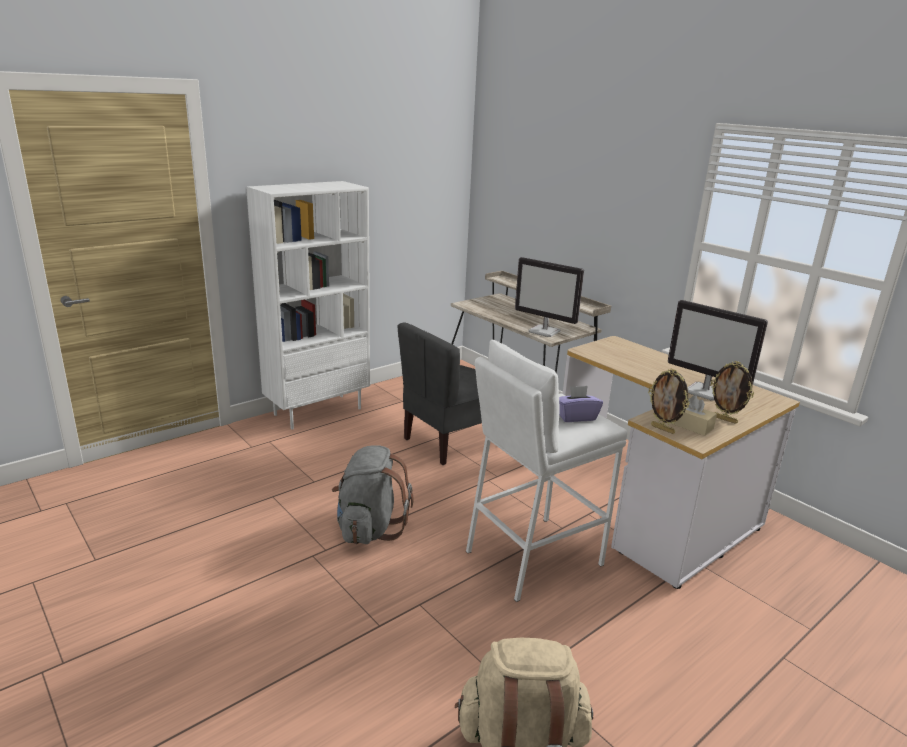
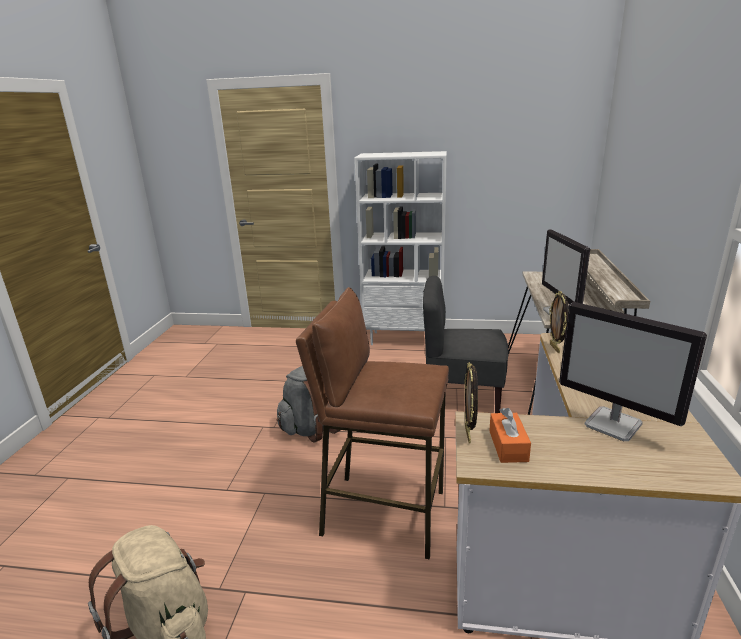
camera: 50 degrees right, 0 degrees up
(532, 557) = (383, 513): white stool -> brown stool
(576, 417) = (405, 387): purple tissue box -> none
(690, 425) = (508, 446): beige tissue box -> orange tissue box
(705, 392) = (614, 425): monitor -> monitor turned 45 degrees counterclockwise
(725, 419) = (569, 461): picture frame -> picture frame (555, 348)

